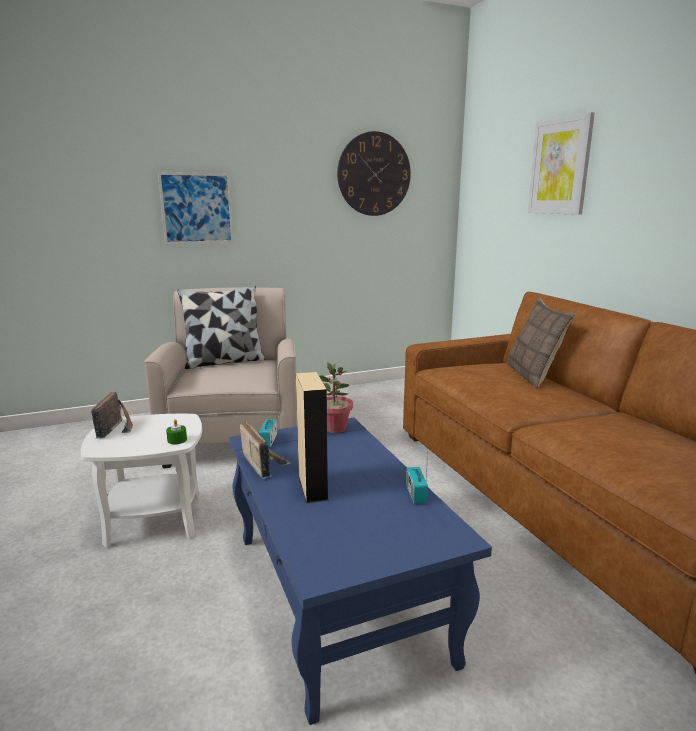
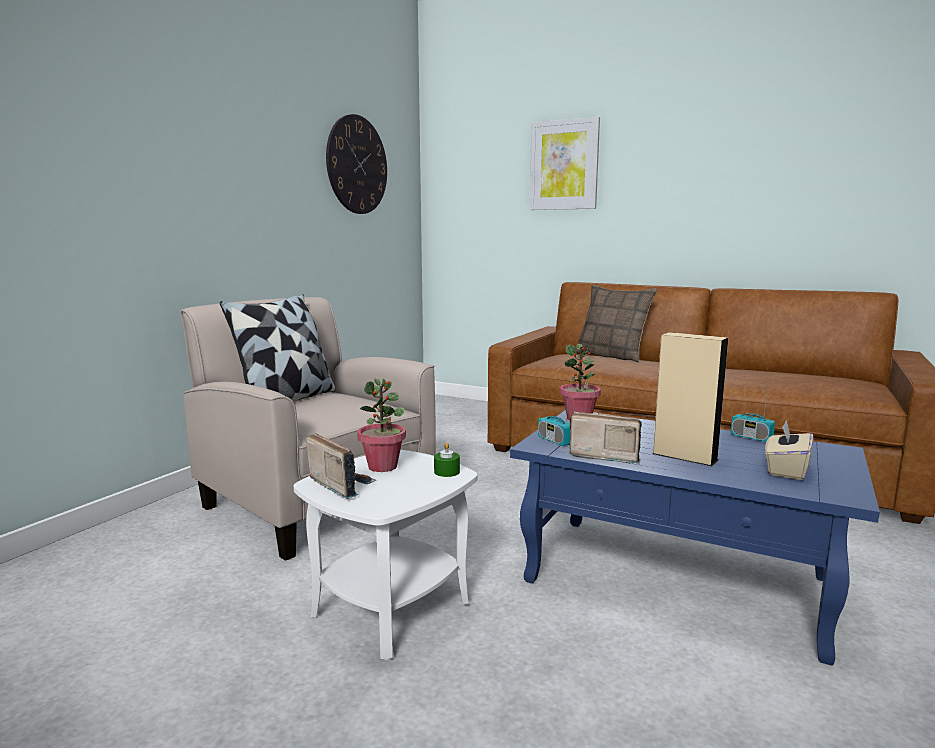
camera: 40 degrees left, 5 degrees down
(160, 424) = (383, 466): none -> potted plant
(197, 208) = (181, 190): picture -> none
(349, 532) = (786, 470): none -> beige tissue box

